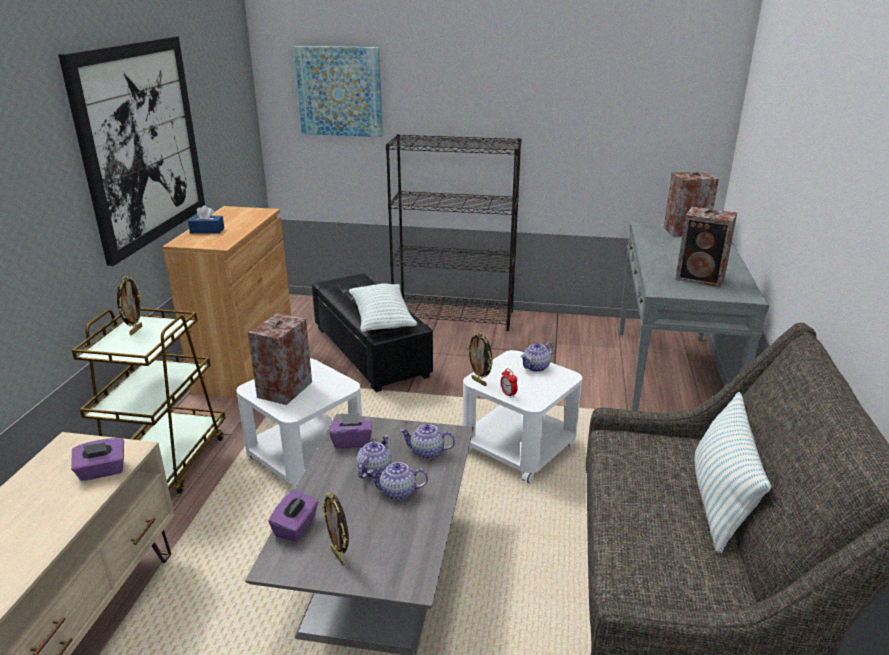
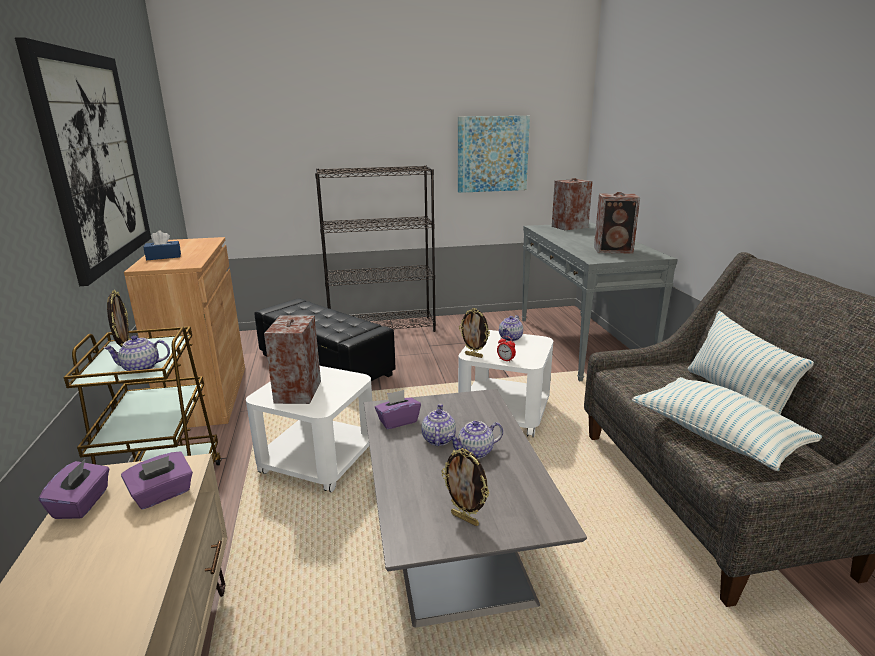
camera: 20 degrees left, 5 degrees down
(296, 527) = (401, 504): purple tissue box -> purple tissue box (82, 503)
(339, 91) = (258, 132): picture -> picture (492, 154)
(382, 319) = (343, 328): pillow -> pillow (717, 437)
(427, 452) = (474, 415): teapot -> teapot (140, 368)

